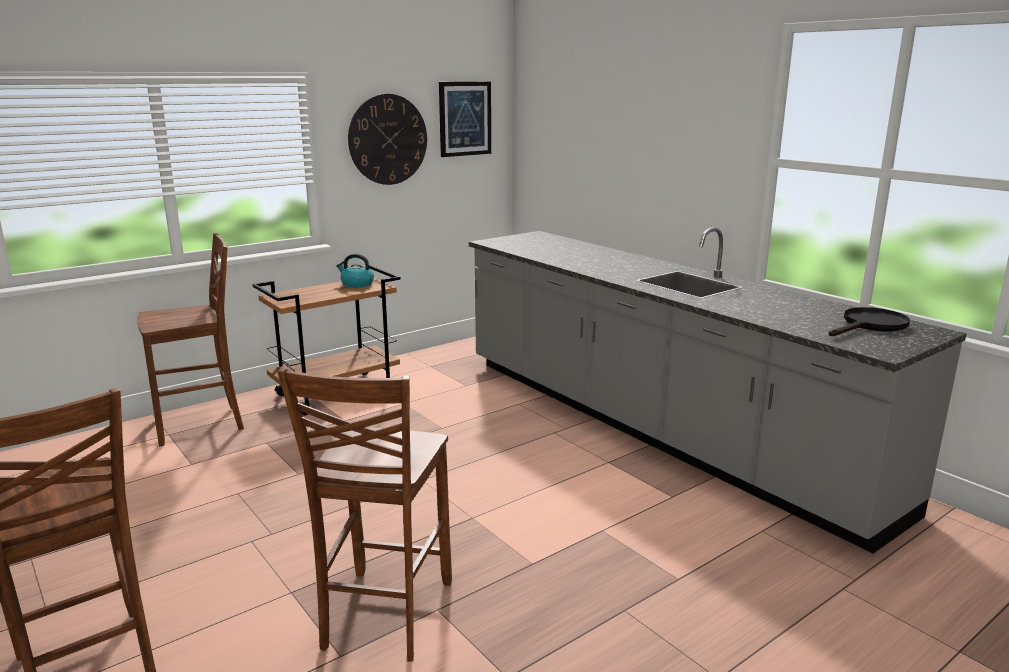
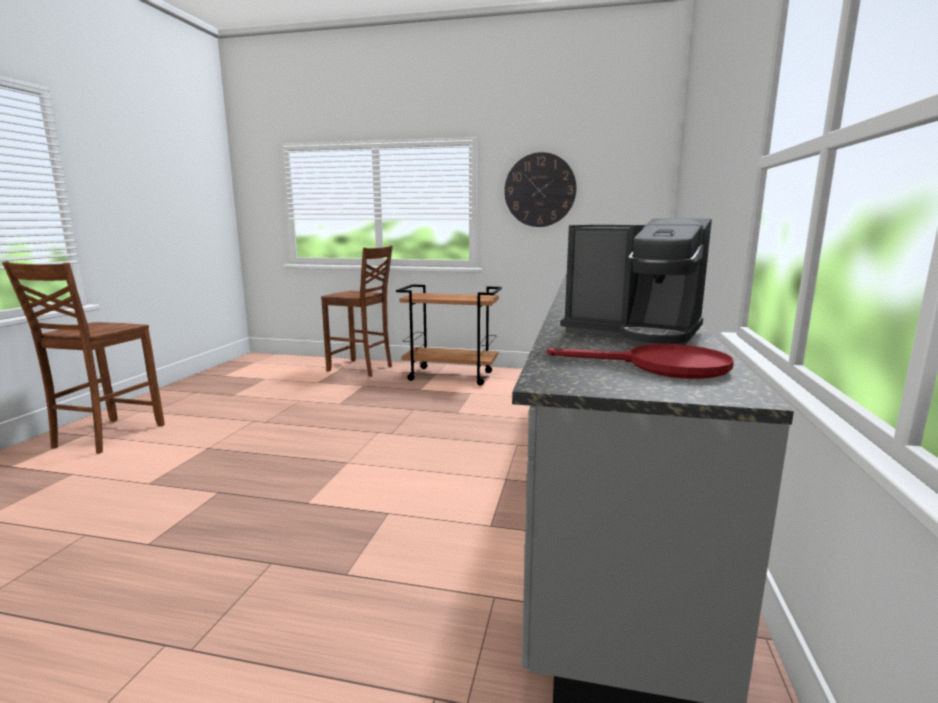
camera: 50 degrees right, 5 degrees down
(356, 284) = (475, 296): kettle -> none
(384, 616) = (199, 479): brown chair -> none
(465, 118) = (619, 174): picture -> none
(780, 305) = (634, 334): none -> coffee machine
(870, 325) = (662, 366): black frying pan -> red frying pan

